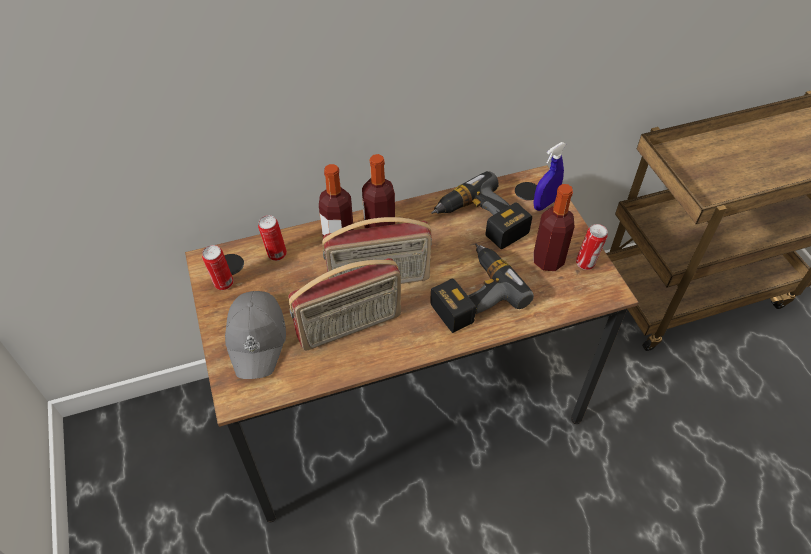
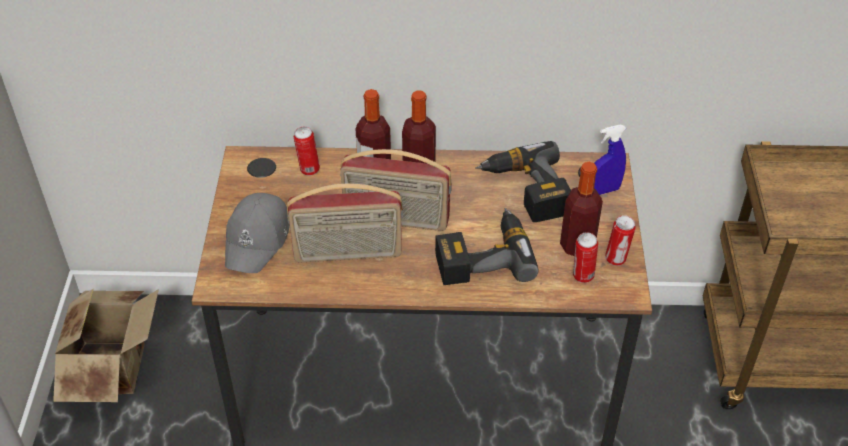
camera: 20 degrees right, 5 degrees down
(126, 479) = (116, 368): none -> cardboard box
(223, 284) = (247, 183): can -> can (582, 276)

